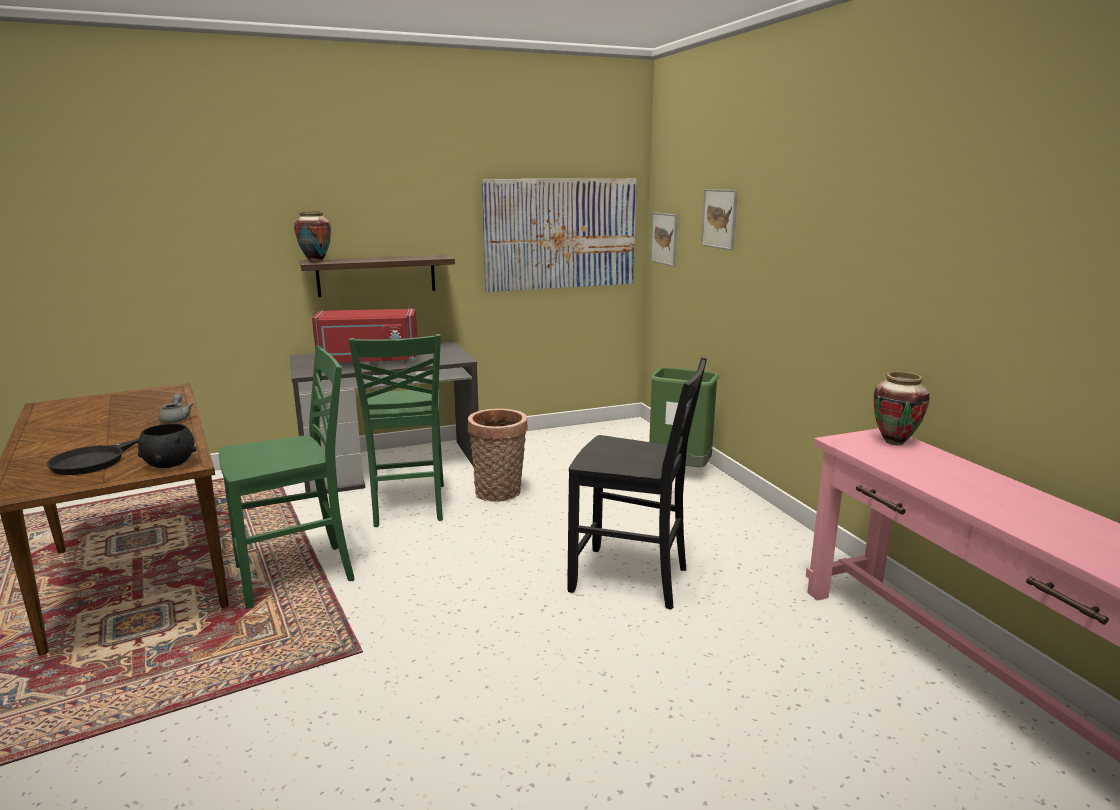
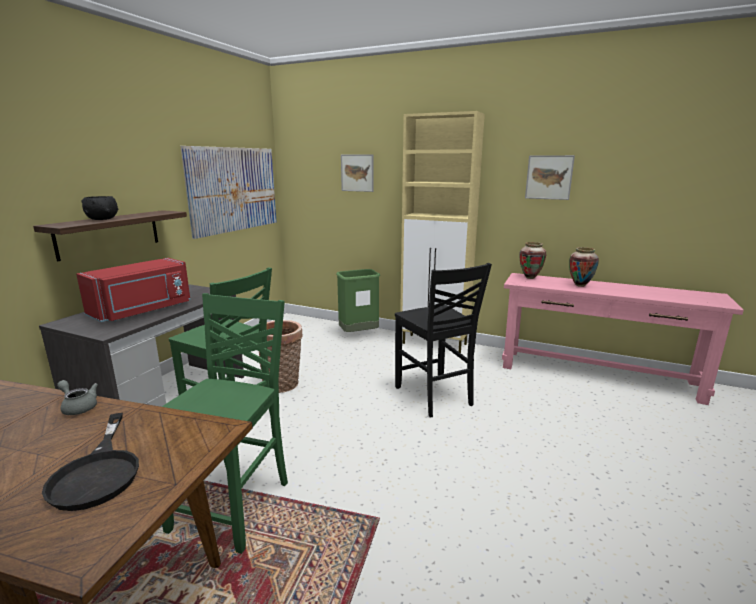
camera: 45 degrees left, 0 degrees up
(169, 464) = (200, 438): black bowl -> black bowl (102, 219)
(315, 261) = (63, 224): vase -> vase (580, 285)
(631, 579) = (434, 396): black chair -> black chair turned 90 degrees clockwise
(664, 238) = (299, 189): picture -> picture (549, 177)
(764, 520) = (435, 344): none -> beige cabinet

